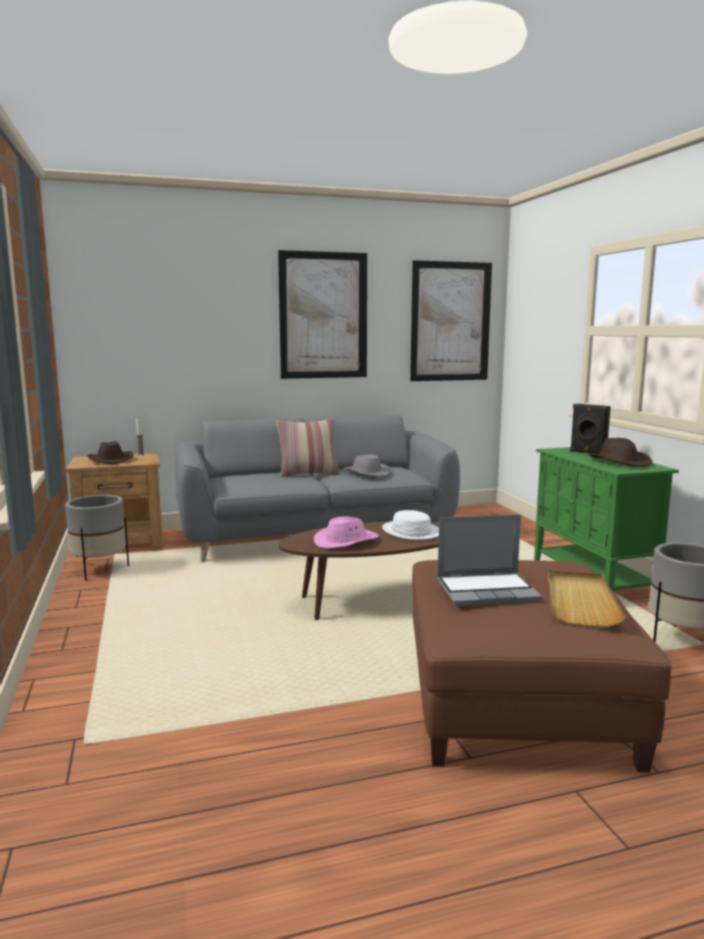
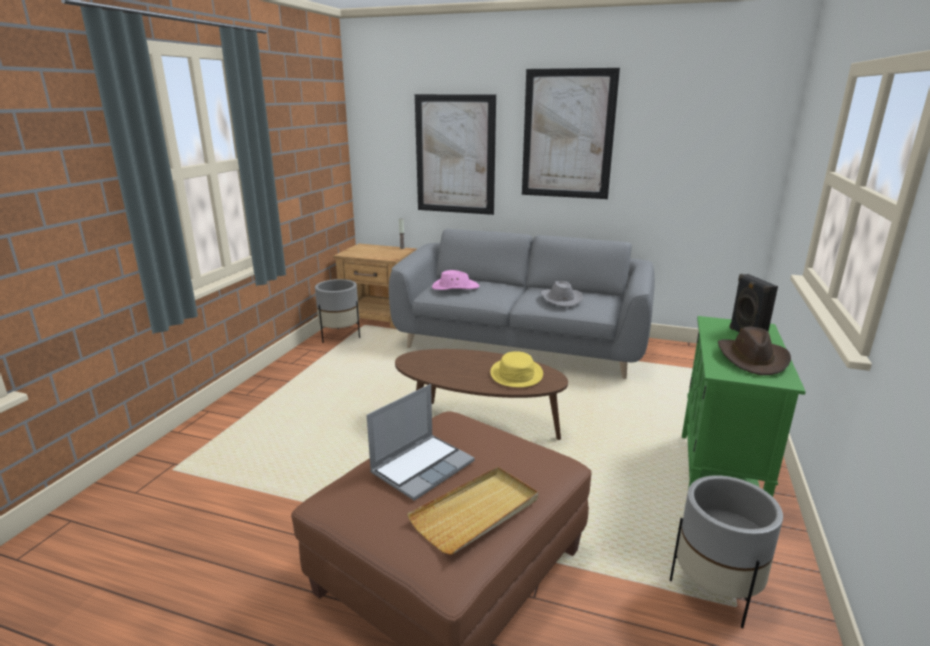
camera: 35 degrees right, 10 degrees up
(109, 460) = (372, 251): brown hat -> none
(308, 474) = (513, 289): pillow -> none
(346, 541) = (448, 369): pink hat -> pink hat (455, 287)
(411, 531) = (516, 374): white hat -> yellow hat
(450, 322) = (715, 144): picture -> picture (455, 155)
(488, 591) = (422, 466): laptop -> laptop turned 75 degrees counterclockwise

